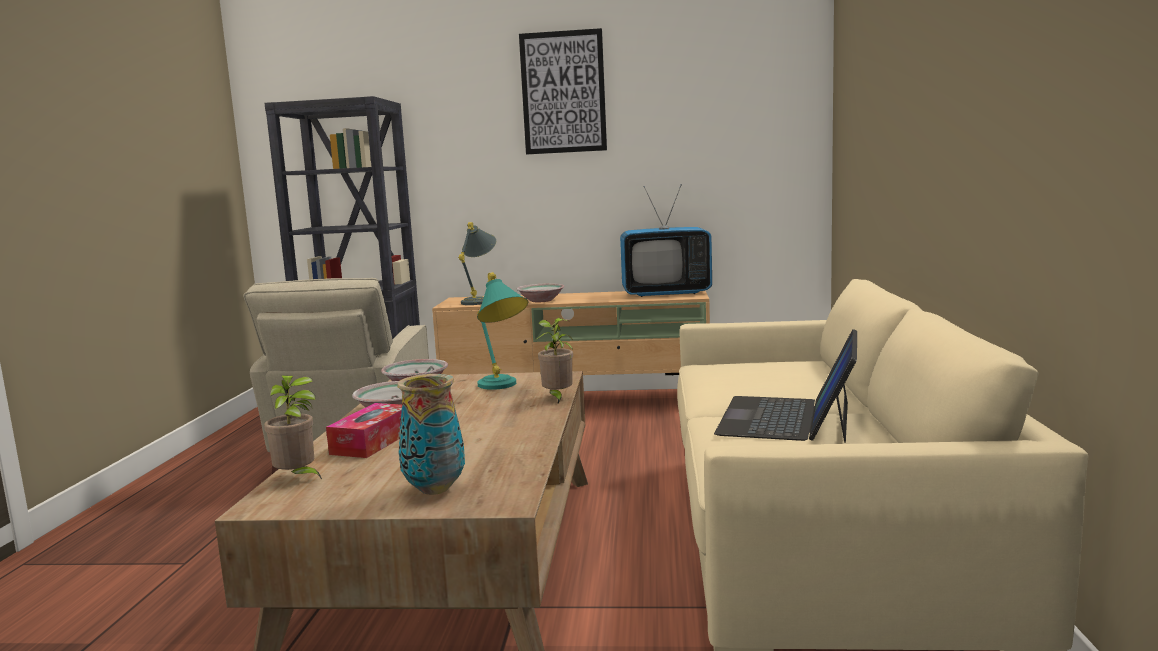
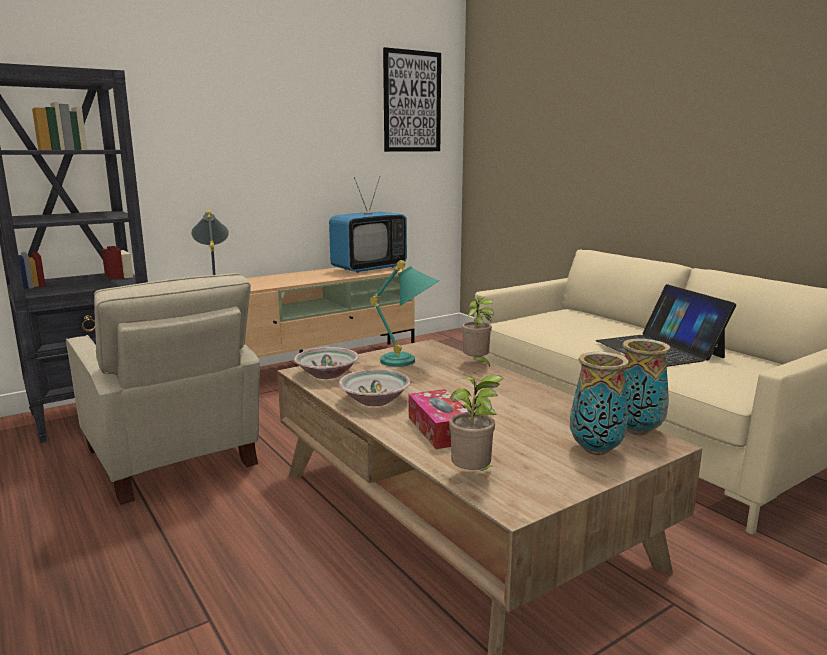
camera: 40 degrees left, 5 degrees up
(519, 486) = (637, 430): none -> vase
(541, 300) = (278, 282): bowl -> none
(563, 92) = (272, 86): picture -> picture (412, 101)

